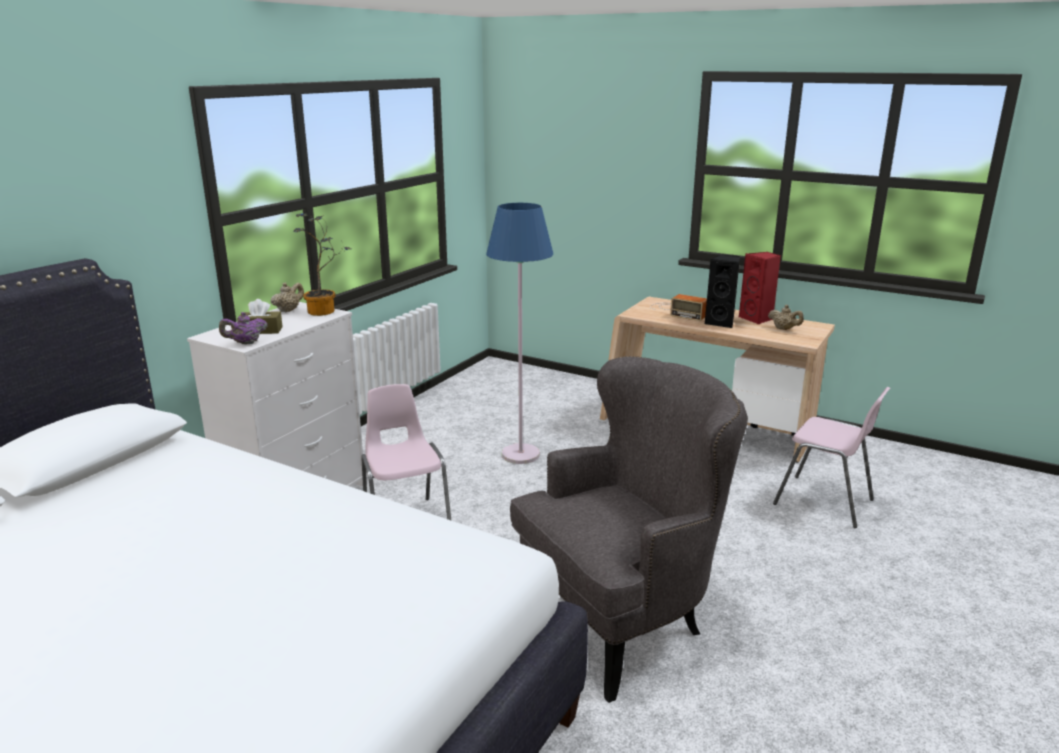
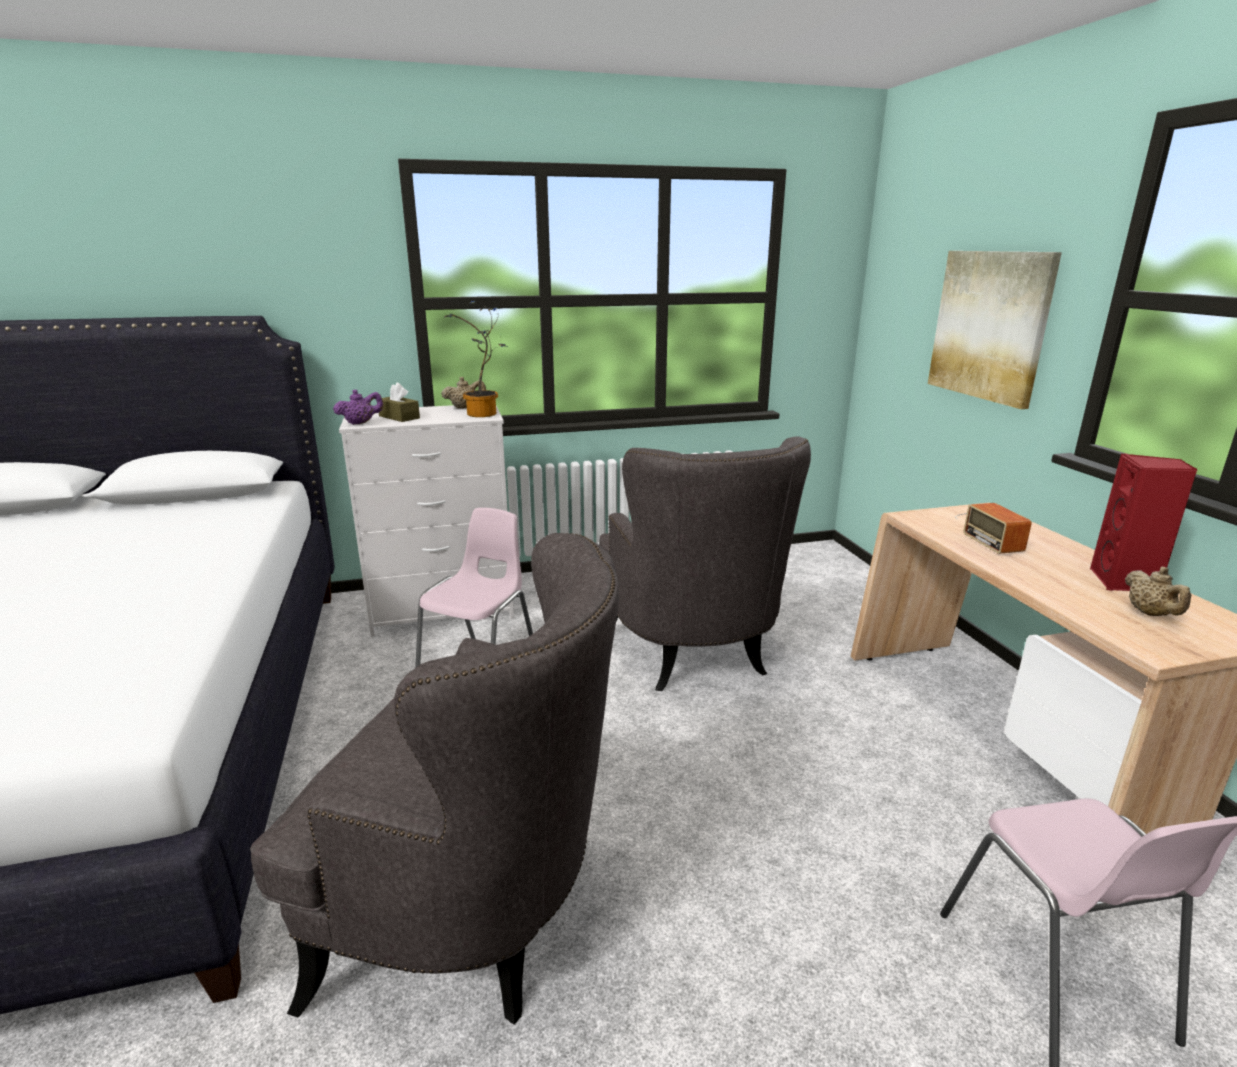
camera: 45 degrees right, 0 degrees up
(246, 343) = (360, 423): purple teapot -> purple teapot turned 135 degrees clockwise
(520, 455) = (694, 656): blue floor lamp -> grey armchair
(612, 186) = (990, 325): none -> picture
(721, 323) = (1036, 567): black speaker -> none

